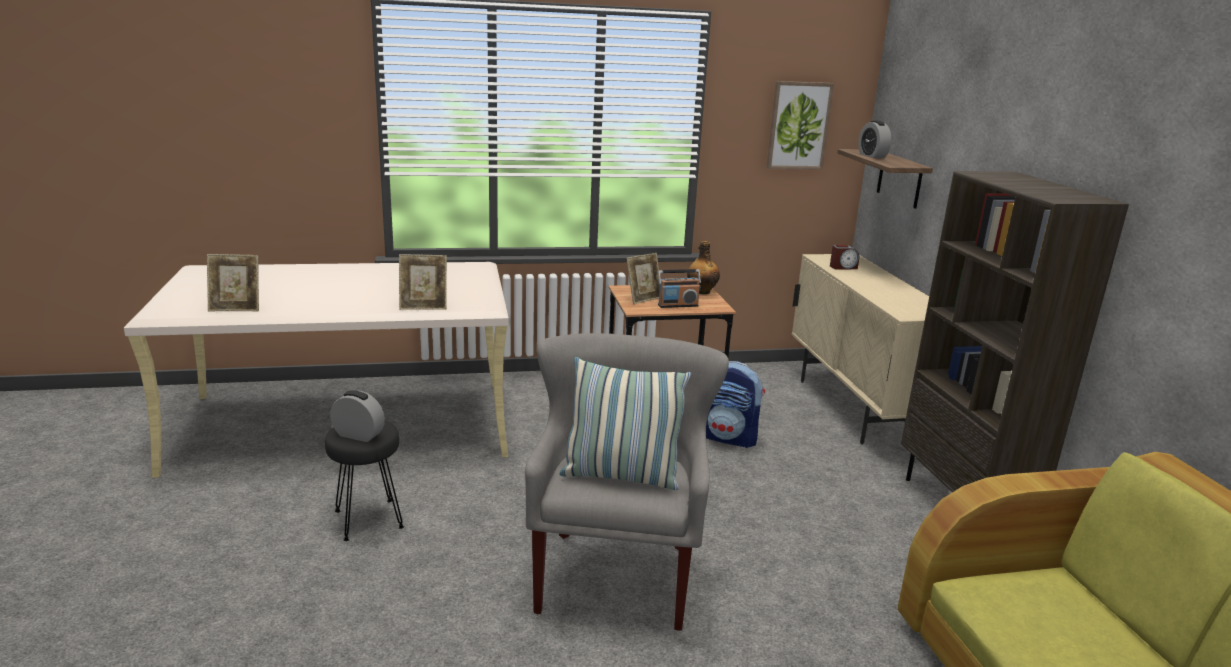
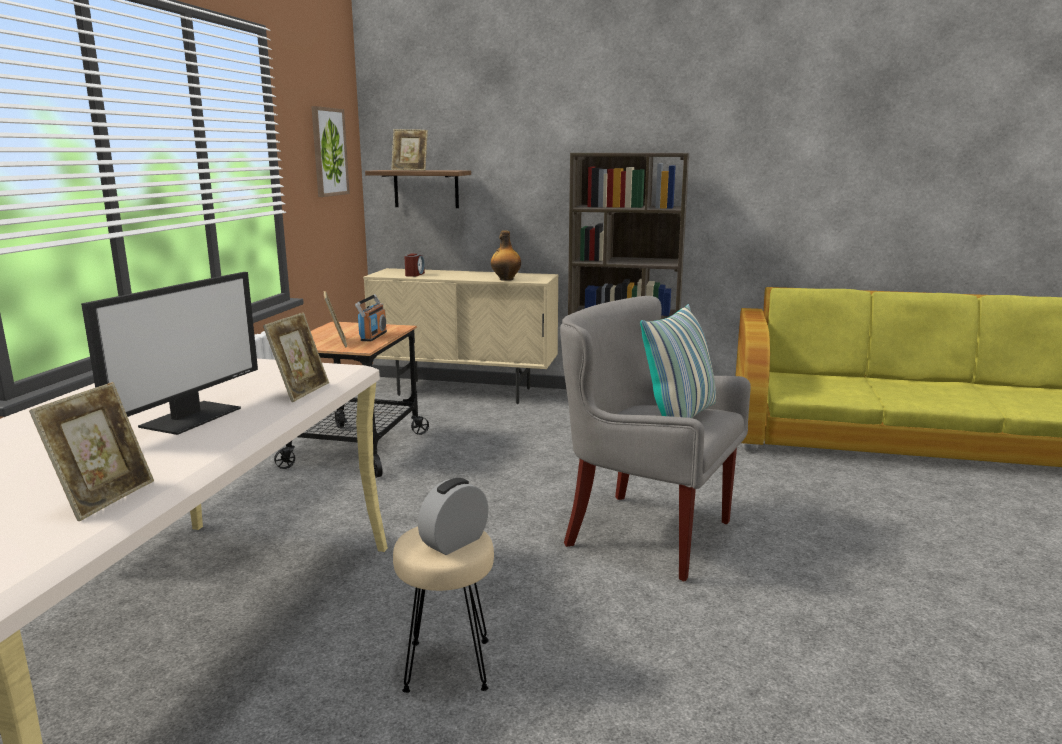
camera: 65 degrees left, 5 degrees down
(361, 295) = (190, 417): none -> monitor
(367, 520) = (447, 666): black stool -> beige stool
(702, 291) = (350, 325): bottle -> bottle (505, 279)
(728, 437) = (461, 441): backpack -> none
(872, 156) = (410, 170): alarm clock -> picture frame

